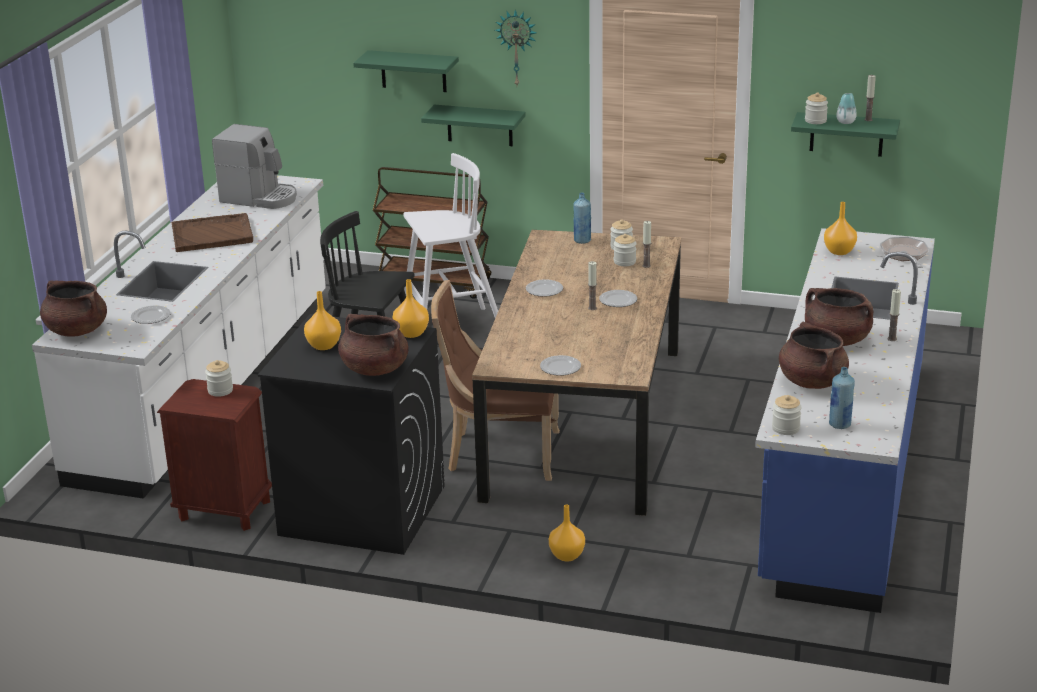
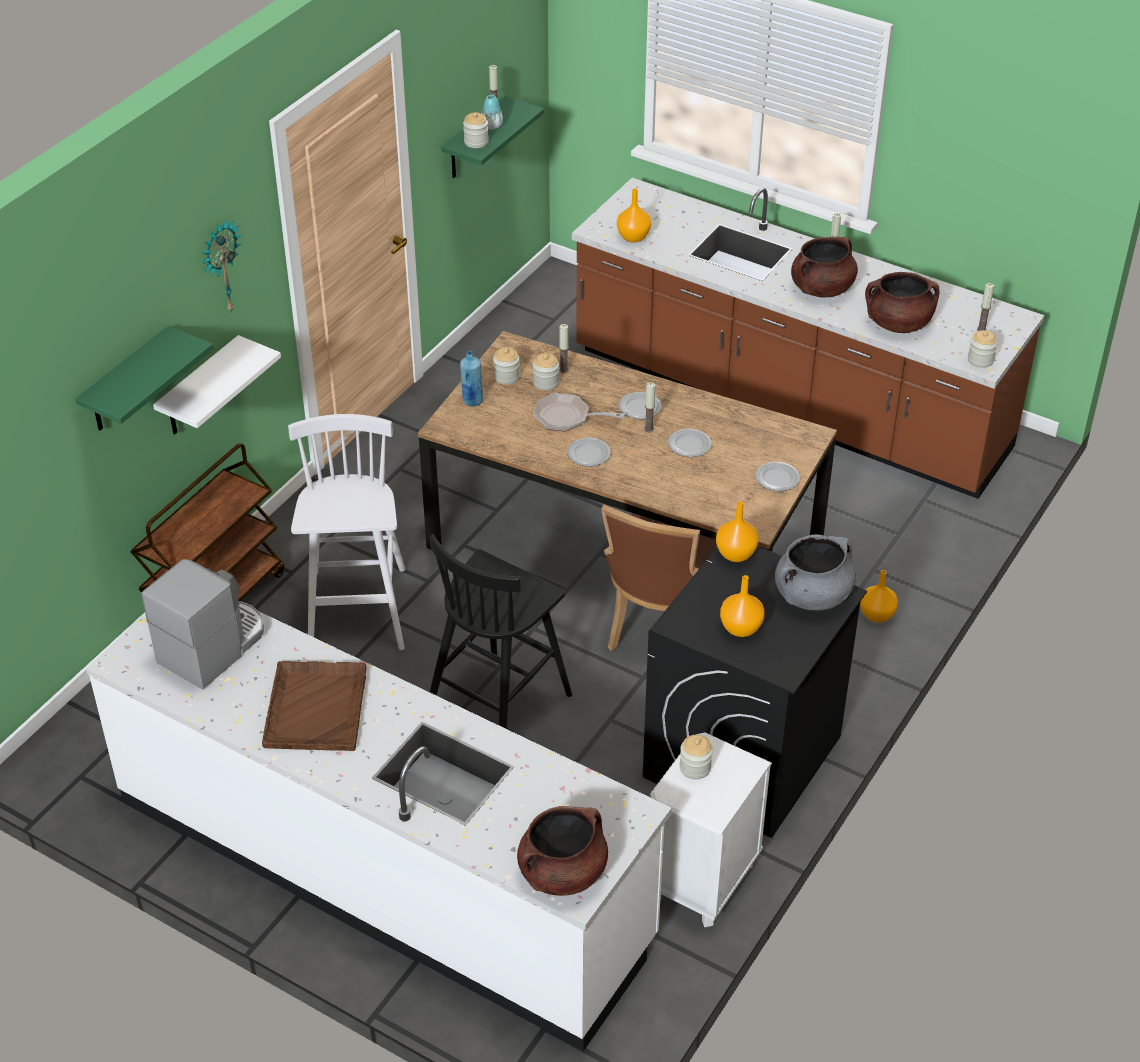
camera: 75 degrees left, 15 degrees up
(151, 317) = (553, 791): plate -> plate (689, 445)
(224, 510) = (701, 881): brown nightstand -> white nightstand
(374, 369) = (812, 595): brown cooking pot -> grey cooking pot
(479, 125) = (199, 389): green shelf -> white shelf
(839, 424) = (981, 329): blue bottle -> candle
(843, 471) = (788, 402): blue counter -> brown counter
(905, 255) = (661, 203): frying pan -> frying pan (567, 417)

